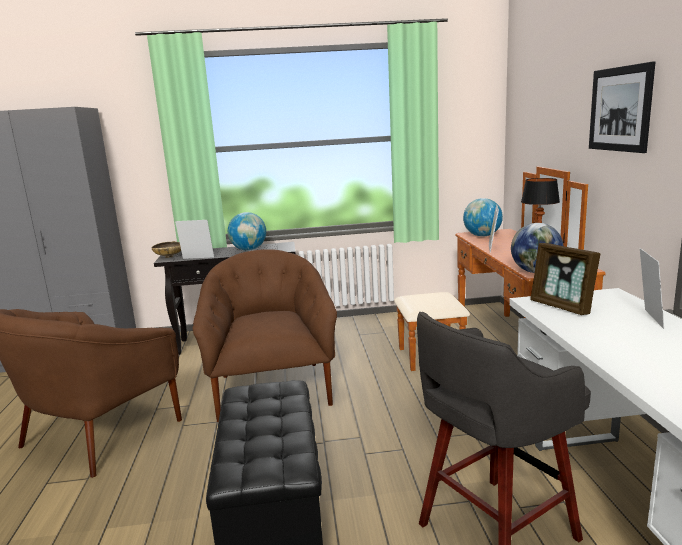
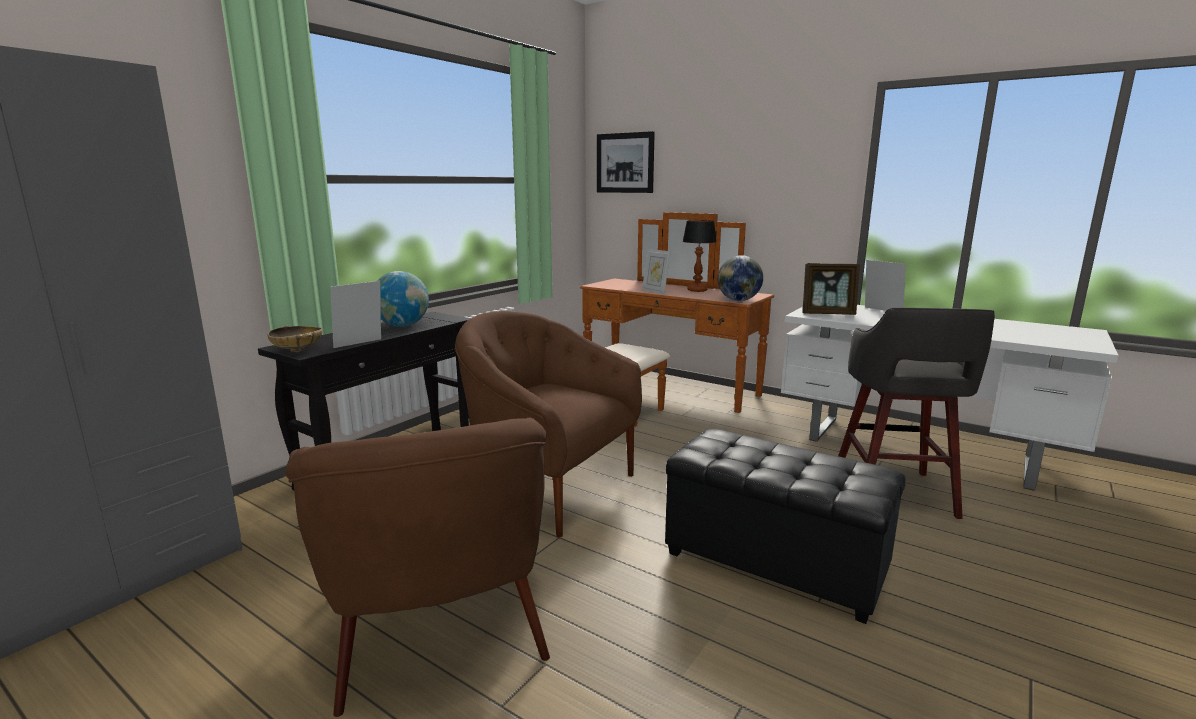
camera: 50 degrees left, 0 degrees up
(482, 236) = (612, 285): globe -> none
(620, 109) = (776, 158): picture -> picture (625, 163)

